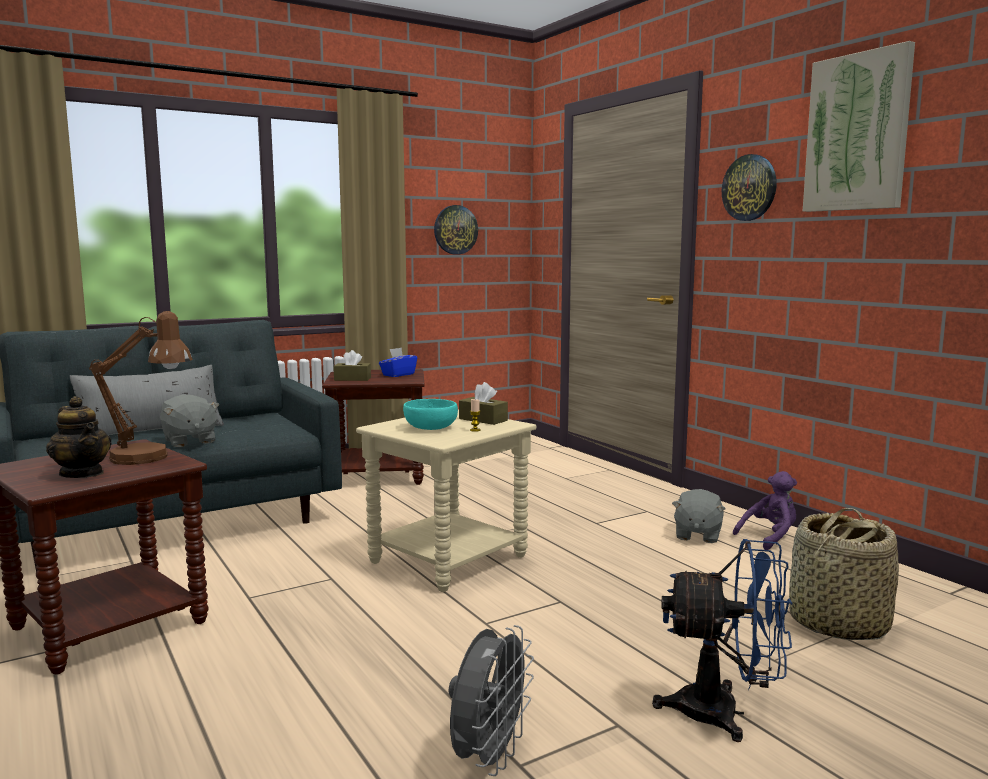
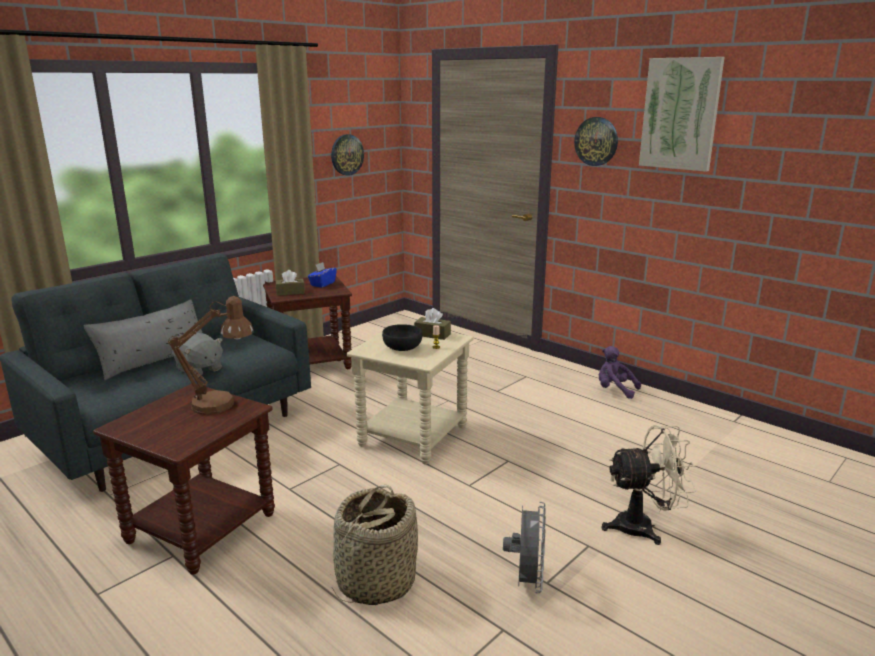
camera: 15 degrees left, 10 degrees up
(82, 474) = (187, 428): teapot -> none
(430, 428) = (402, 348): turquoise bowl -> black bowl
(697, 535) = (568, 393): grey plush toy -> none
(724, 713) = (643, 527): blue fan -> beige fan
(770, 537) = (614, 390): purple plush toy -> purple plush toy turned 105 degrees counterclockwise
(837, 624) = (680, 453): basket -> basket (375, 581)

